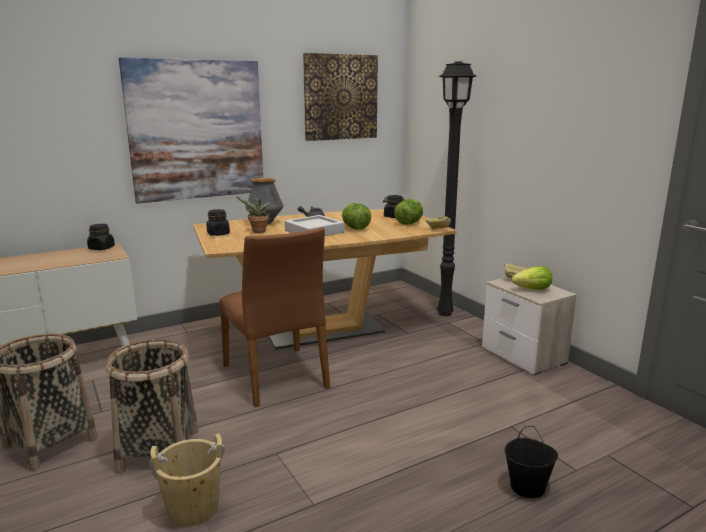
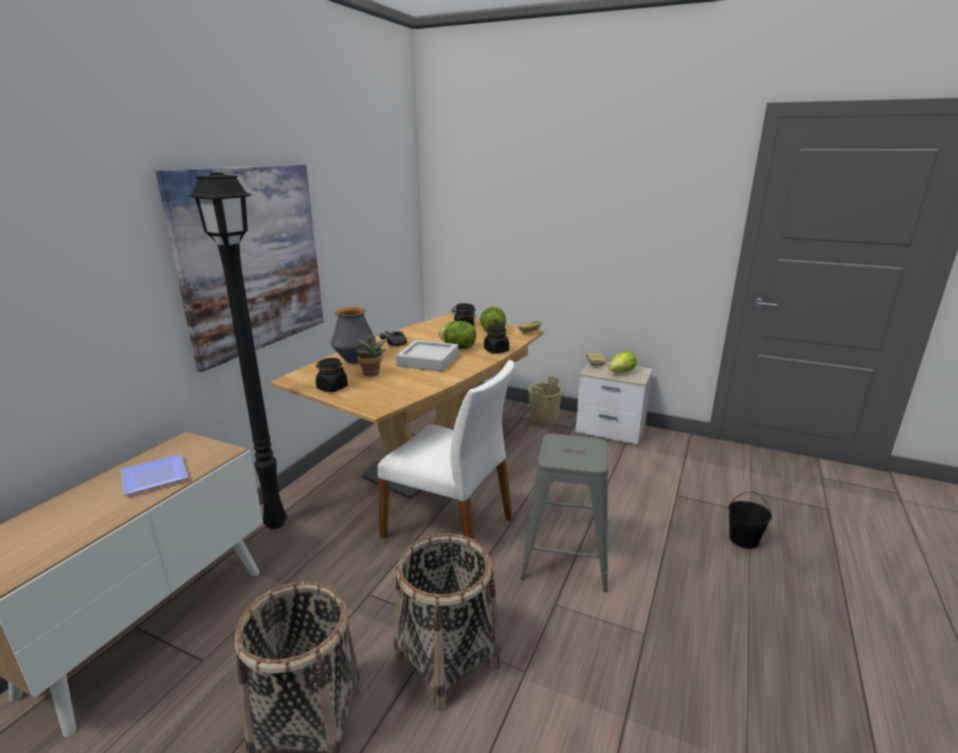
camera: 35 degrees left, 5 degrees up
(63, 259) = (153, 478): none -> plate
(101, 248) = (178, 446): black jar -> black jar (496, 350)
(193, 508) = (562, 698): beige bucket -> beige bucket (543, 418)
(277, 376) = (450, 526): brown chair -> white chair
(331, 428) = (565, 557): none -> grey stool
(340, 97) = (374, 200): picture -> none
(445, 313) = (507, 408): black floor lamp -> black floor lamp (275, 522)

